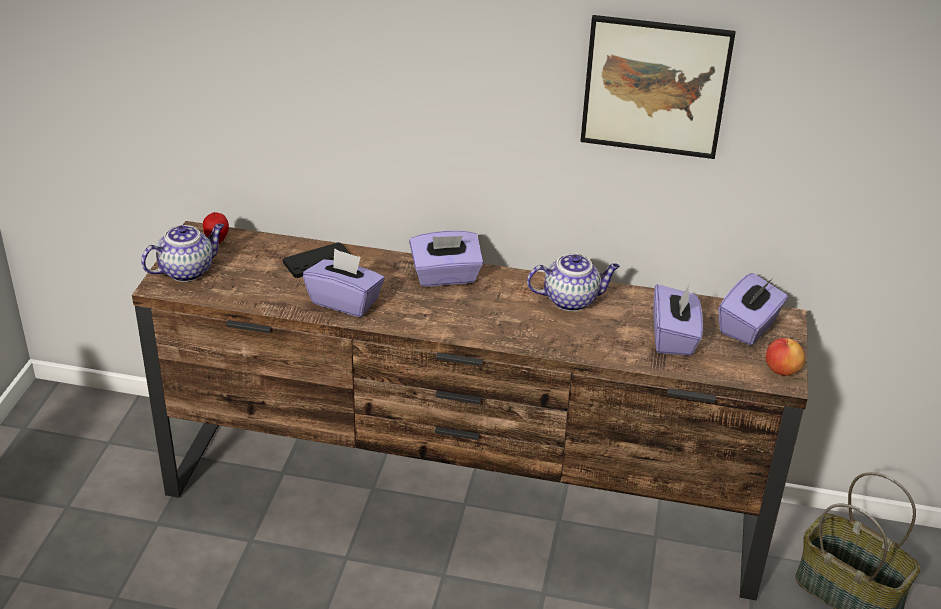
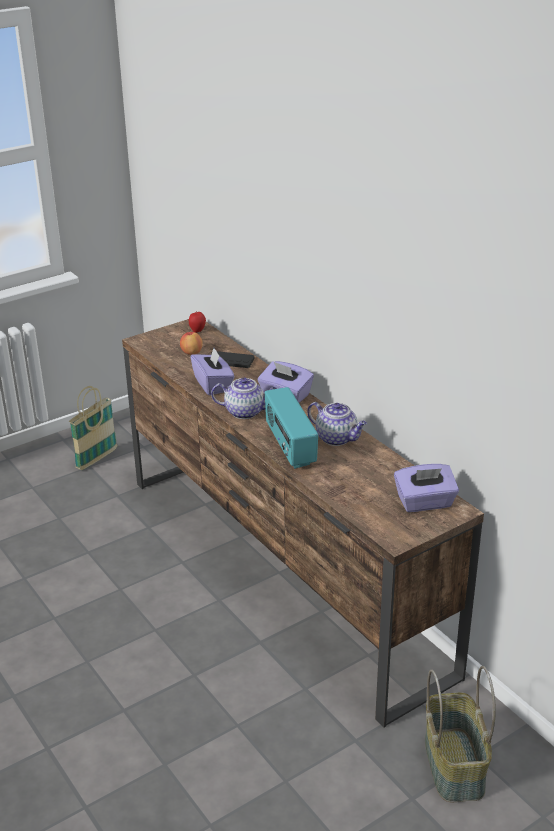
camera: 45 degrees right, 5 degrees down
(64, 491) = (97, 459): none -> basket
(187, 270) = (162, 339): teapot -> teapot (245, 412)
(541, 334) = (289, 447): none -> radio
(655, 87) = (402, 293): picture -> none
(674, 337) = (365, 485): purple tissue box -> none
(781, 370) = (404, 534): apple -> apple (191, 353)

